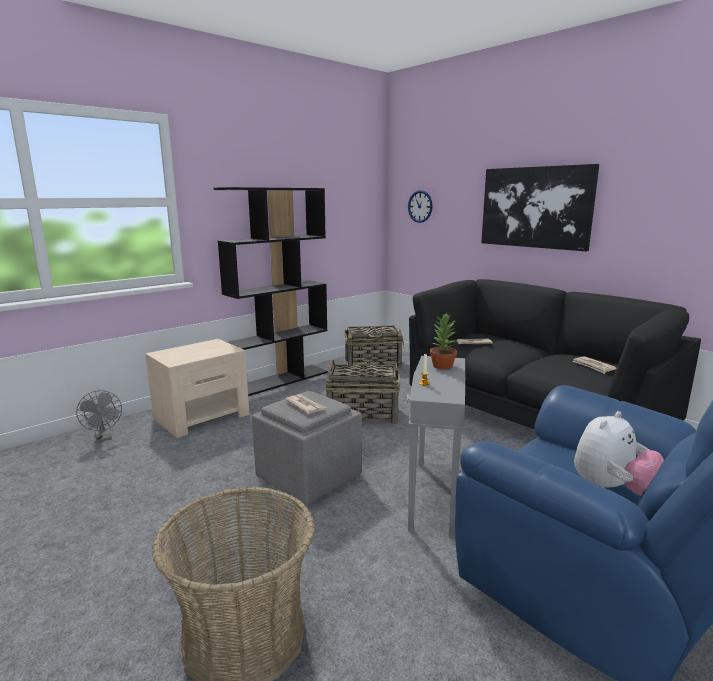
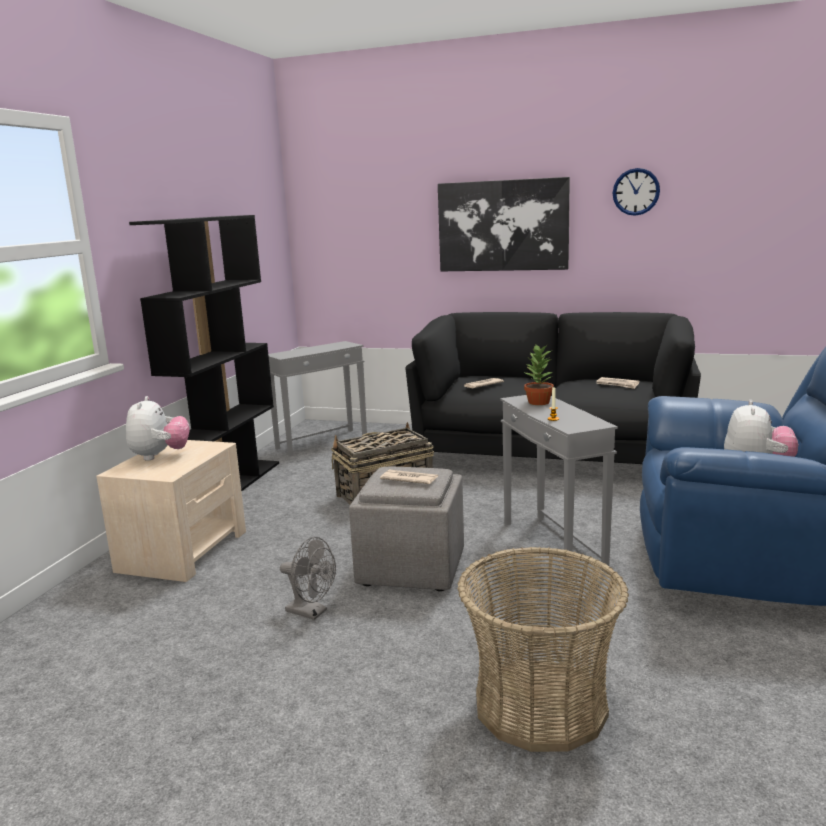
camera: 30 degrees left, 0 degrees up
(104, 437) = (72, 613): grey fan -> grey fan (312, 612)
(193, 349) = (159, 456): none -> plush toy
(373, 364) = (322, 442): basket -> grey side table
(420, 206) = (345, 232): wall clock -> wall clock (636, 192)

